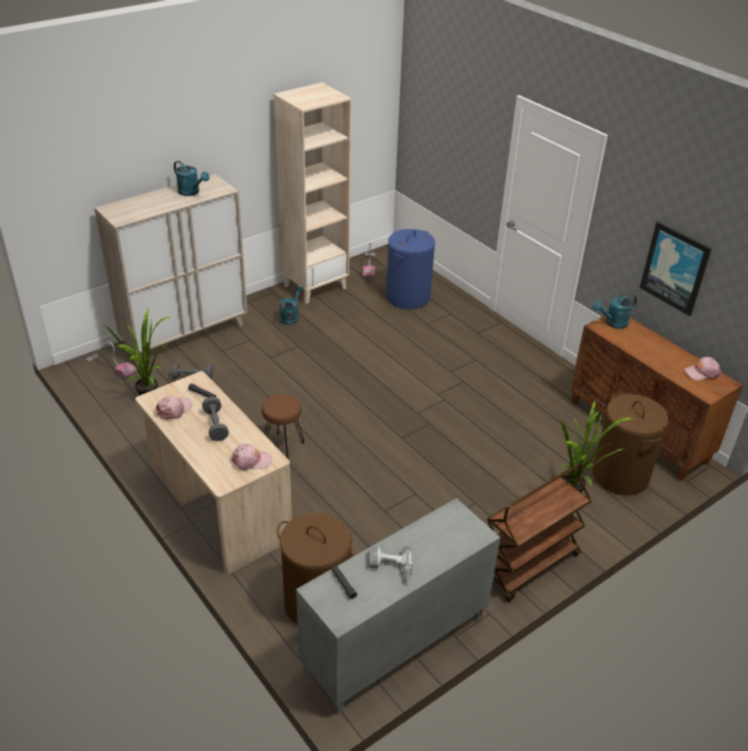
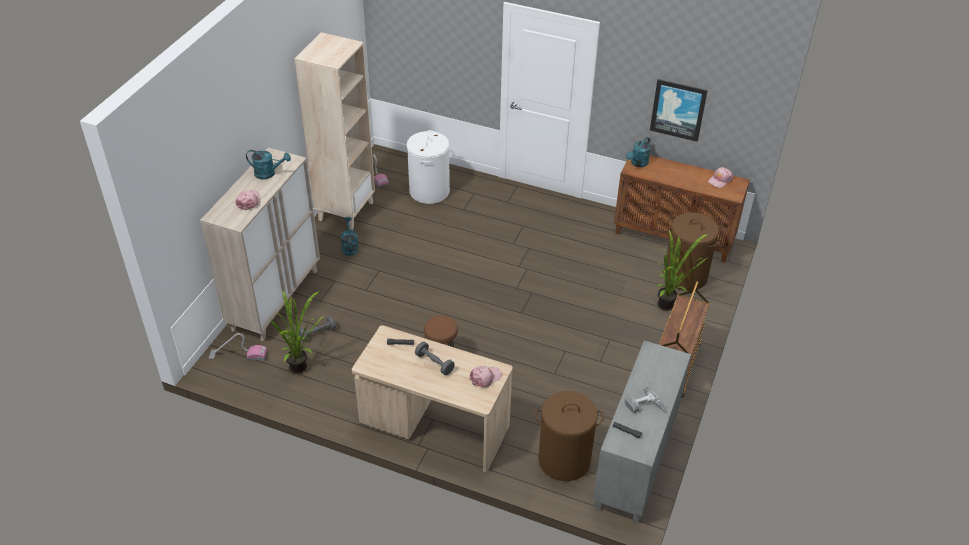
camera: 30 degrees left, 5 degrees up
(174, 409) = (391, 365): pink cap -> pink cap (248, 201)
(408, 297) = (429, 191): blue laundry basket -> white laundry basket

